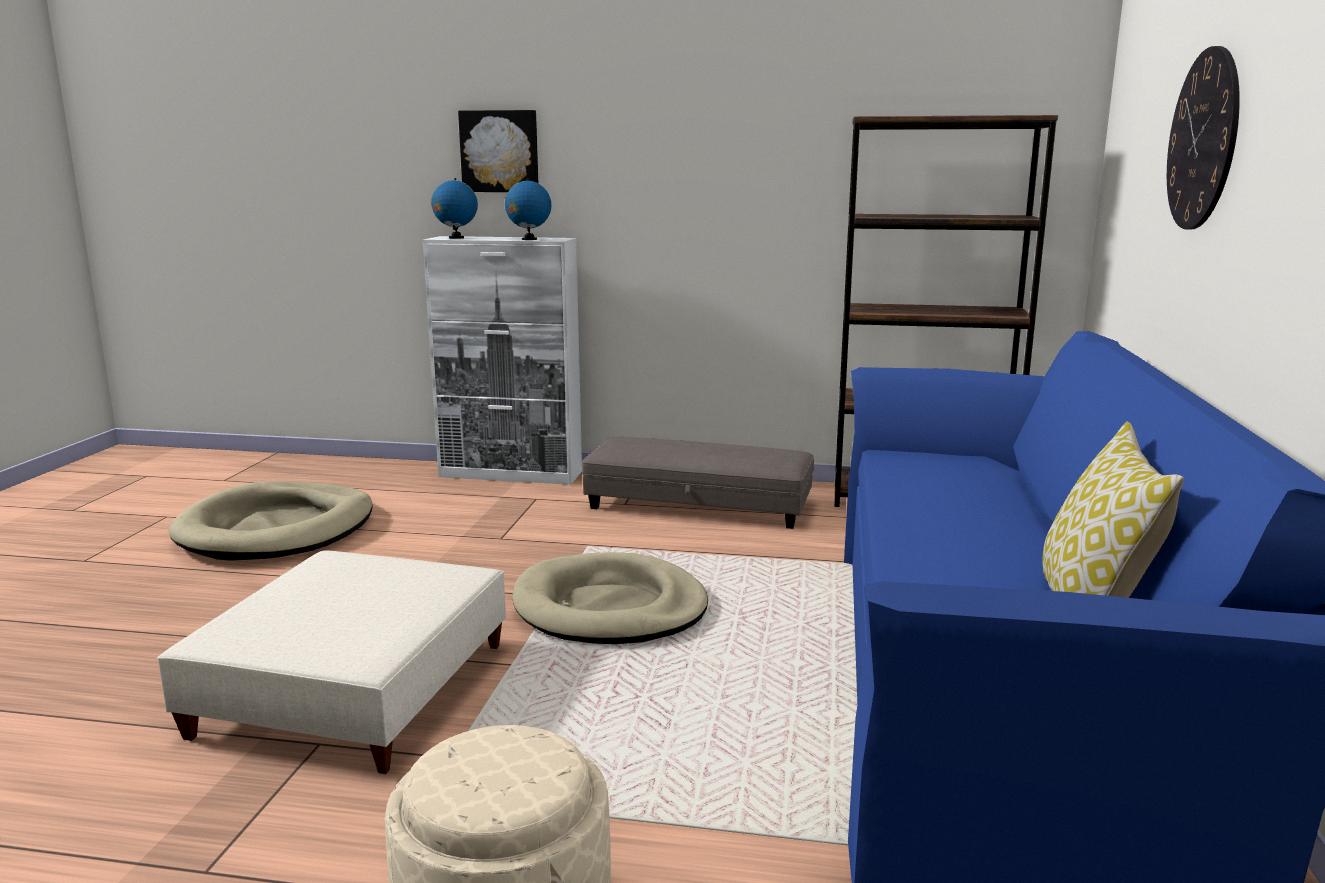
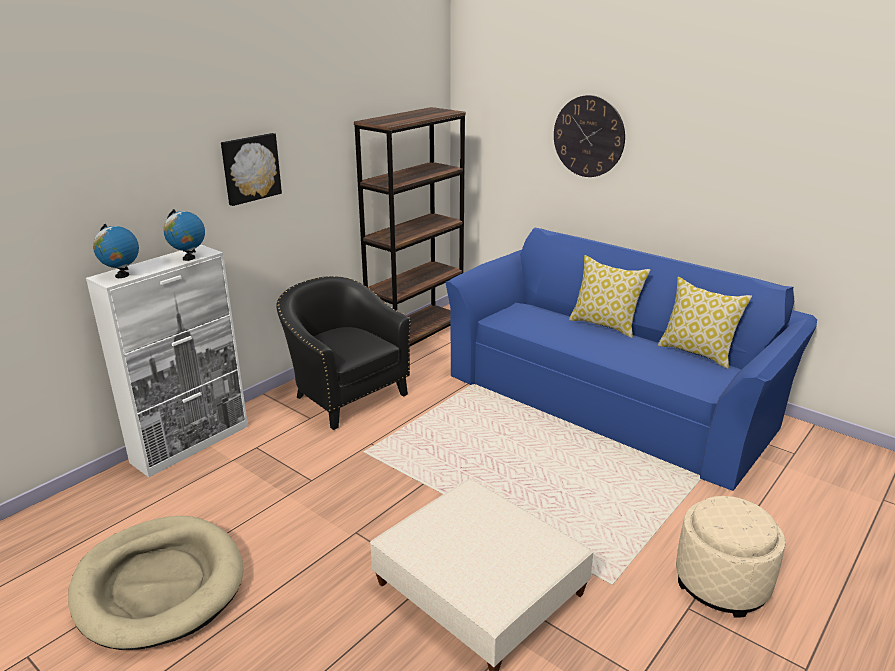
camera: 60 degrees left, 10 degrees up
(500, 151) = (123, 189): picture -> picture (250, 168)
(609, 607) = (455, 470): beige dog bed -> none
(698, 505) = (345, 395): grey ottoman -> black armchair
(1032, 518) = (605, 325): none -> pillow

